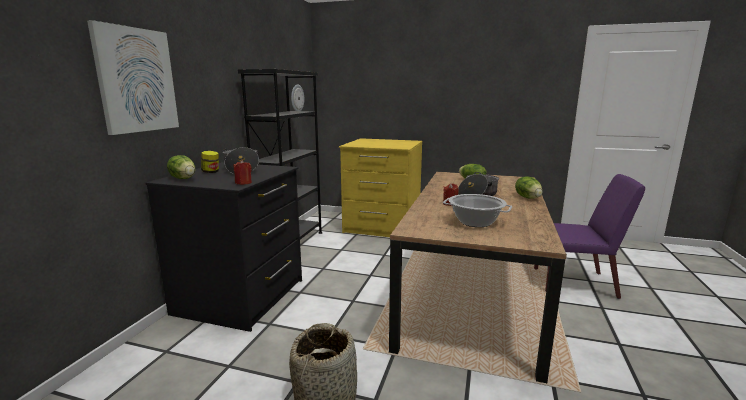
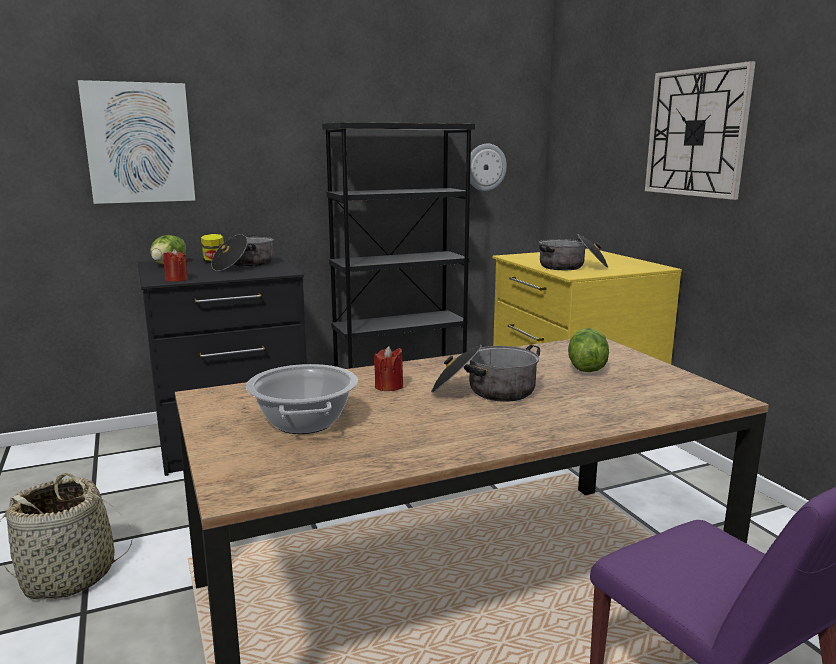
camera: 50 degrees right, 0 degrees up
(389, 145) = (572, 267): none -> cooking pot
(422, 79) = (696, 132): none -> wall clock
(528, 197) = (555, 429): lettuce -> none

